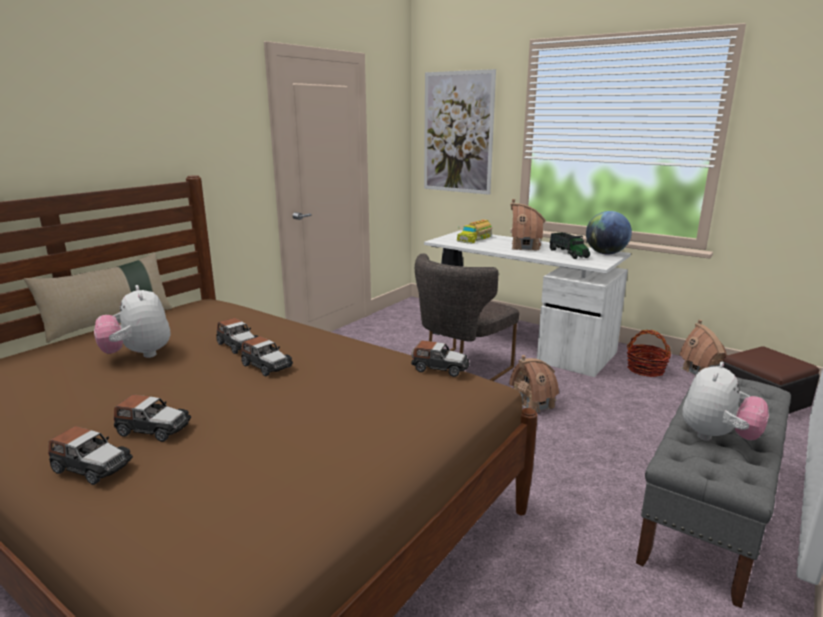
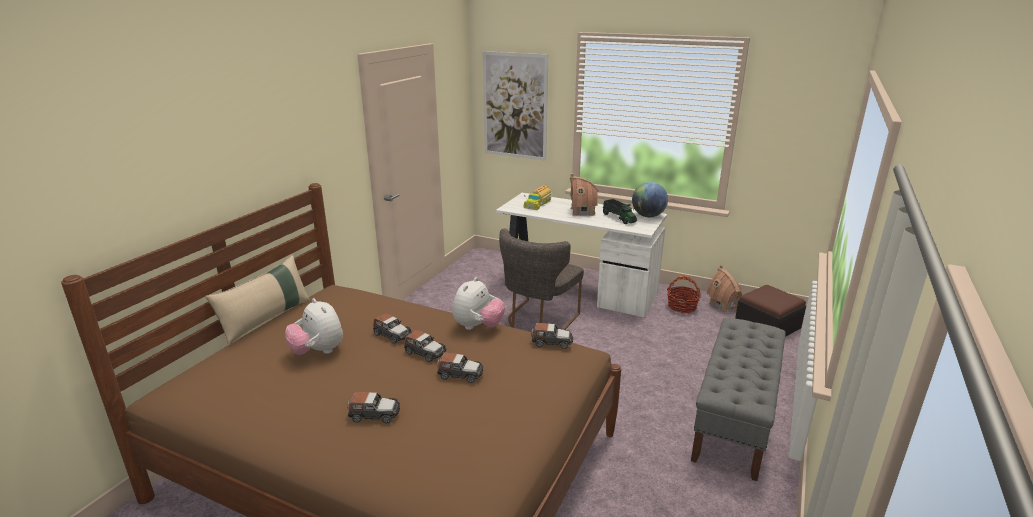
camera: 10 degrees left, 5 degrees up
(92, 467) = (350, 447): toy car -> toy car (460, 374)
(533, 404) = (601, 346): toy house -> none
(717, 437) = (739, 372): plush toy -> plush toy (478, 327)

